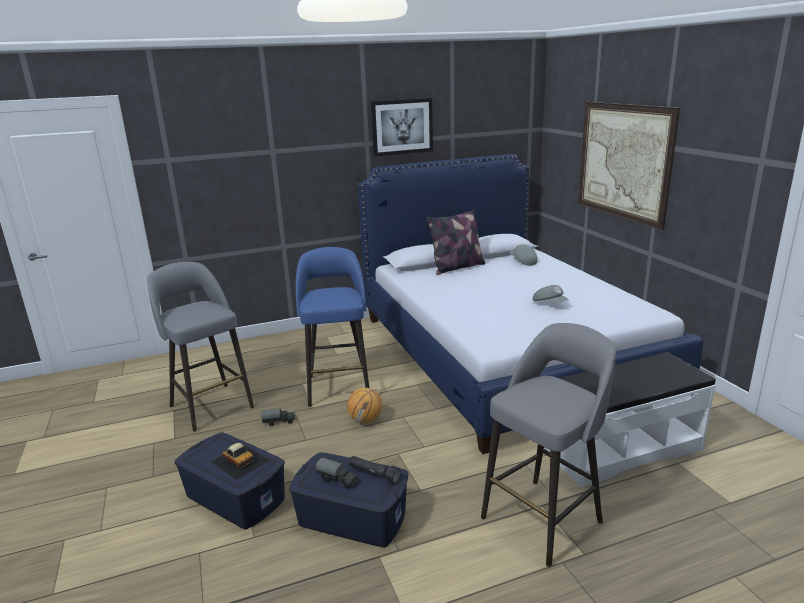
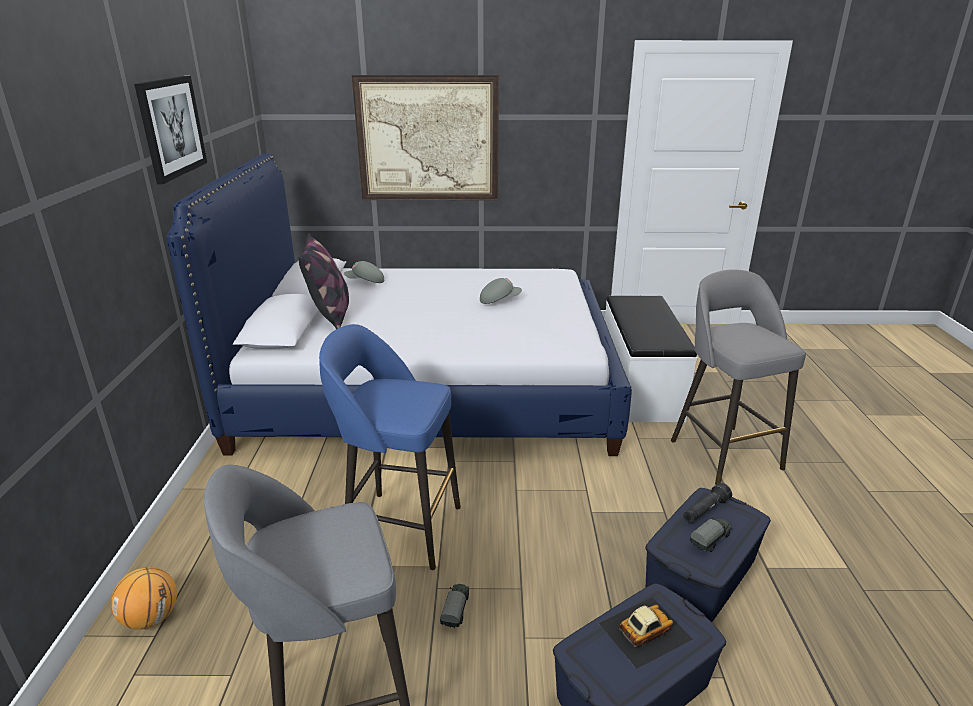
camera: 70 degrees left, 5 degrees up
(366, 420) = (505, 521): basketball -> basketball (151, 618)

